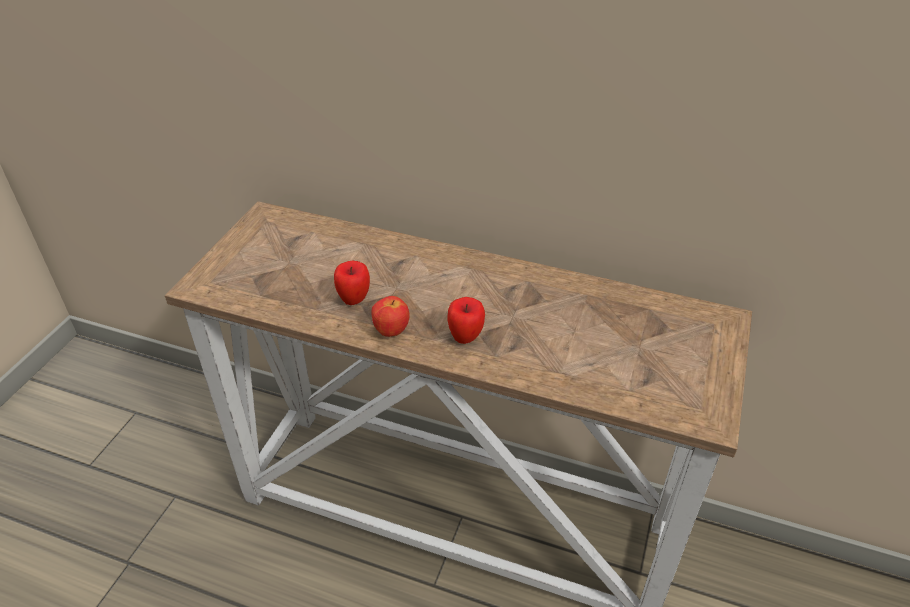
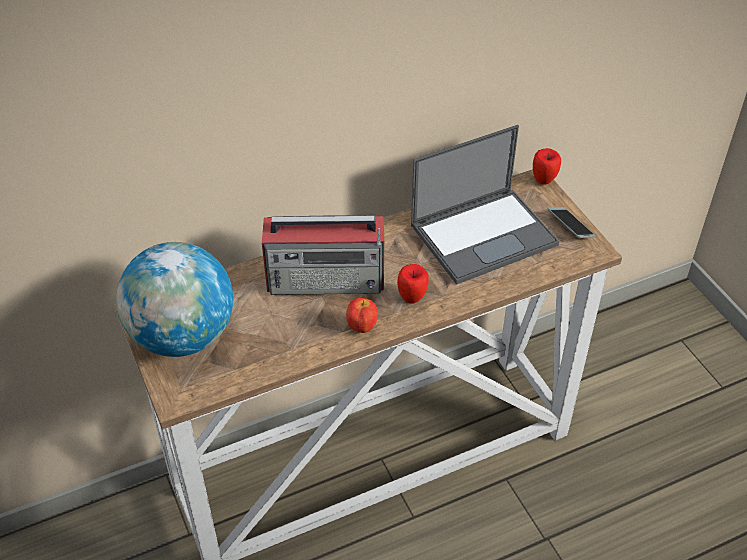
camera: 45 degrees left, 5 degrees up
(263, 249) = (182, 336): none -> globe
(354, 300) = (307, 325): apple -> apple (544, 180)
(418, 278) = (327, 279): none -> radio
(607, 331) = (484, 234): none -> laptop
(710, 381) = (570, 226): none -> phone

